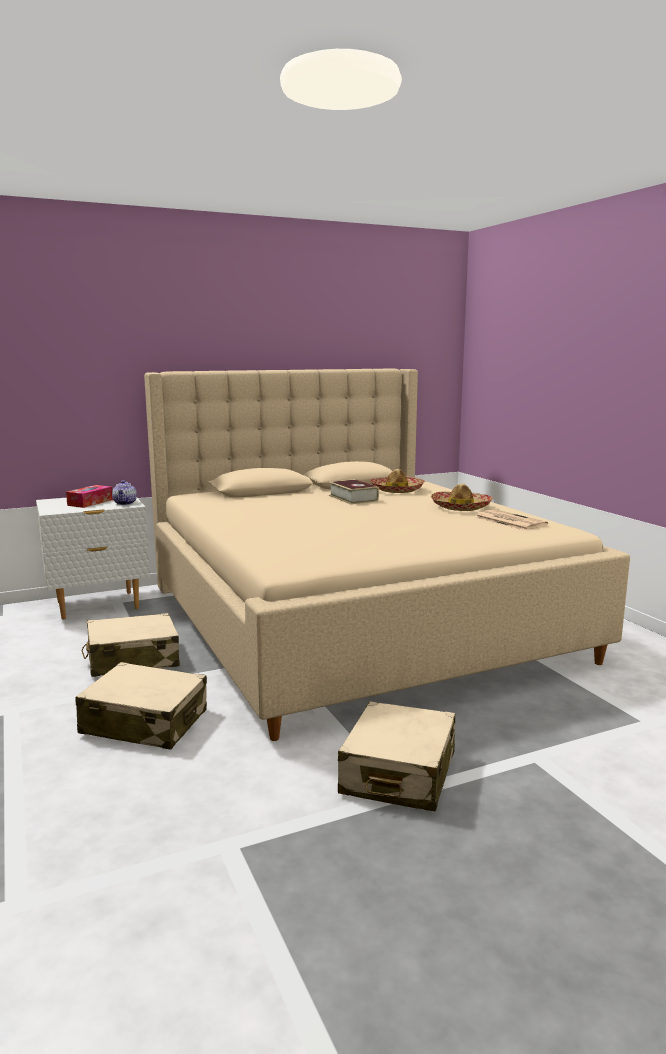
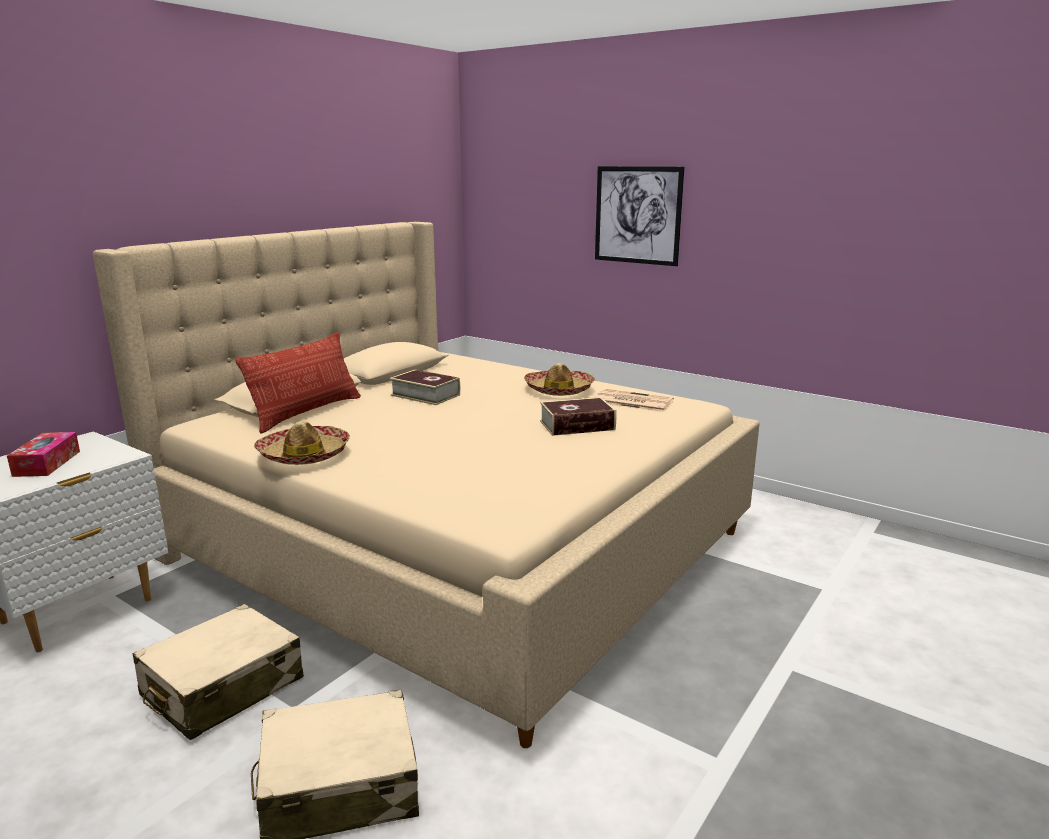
camera: 30 degrees left, 5 degrees up
(125, 503) = (110, 454): teapot -> none
(259, 497) = (306, 412): none -> pillow
(397, 490) = (457, 375): hat -> hat (304, 455)
(398, 774) = (696, 737): beige suitcase -> none
(435, 528) = (577, 425): none -> book
(584, 364) = (637, 215): none -> picture

